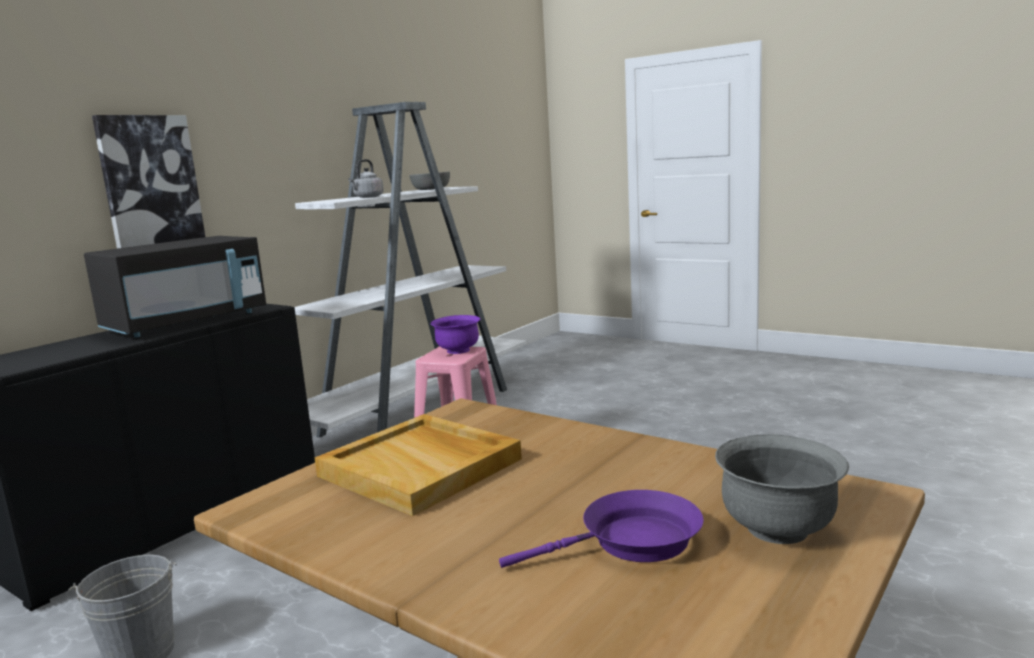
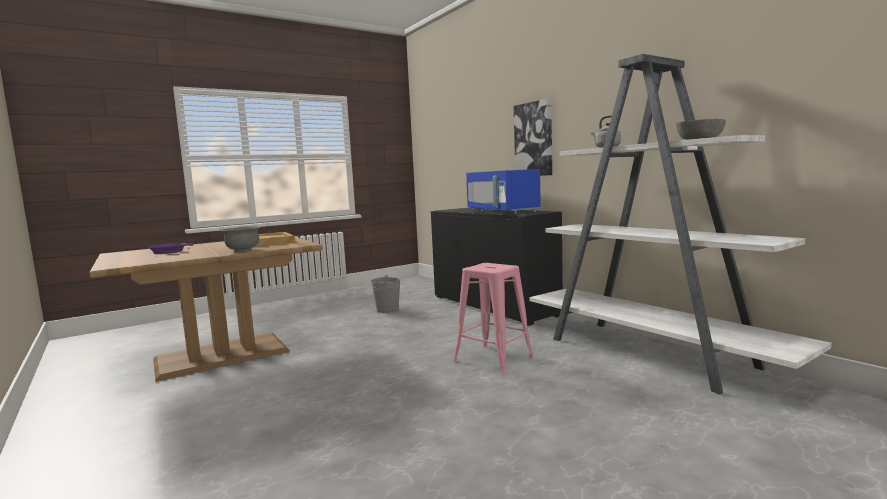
camera: 110 degrees right, 5 degrees down
(187, 323) = (502, 212): black microwave -> blue microwave
(458, 350) = (494, 267): purple bowl -> none
(777, 530) = (132, 259): grey bowl -> grey bowl (243, 251)

